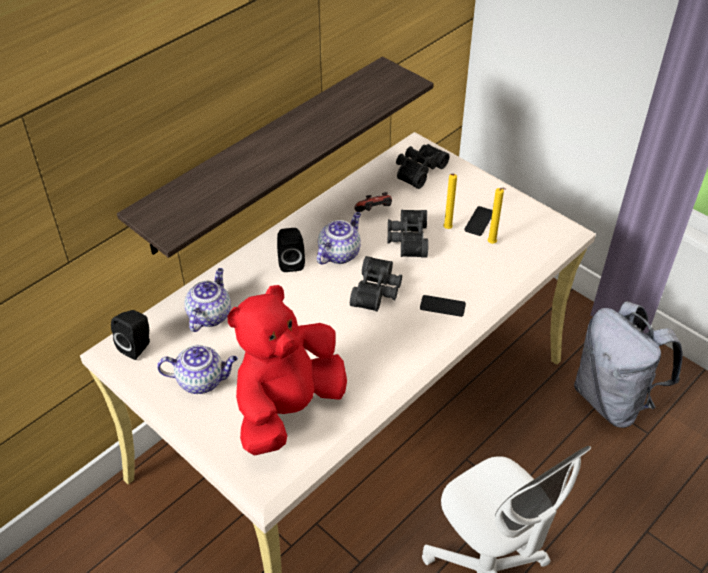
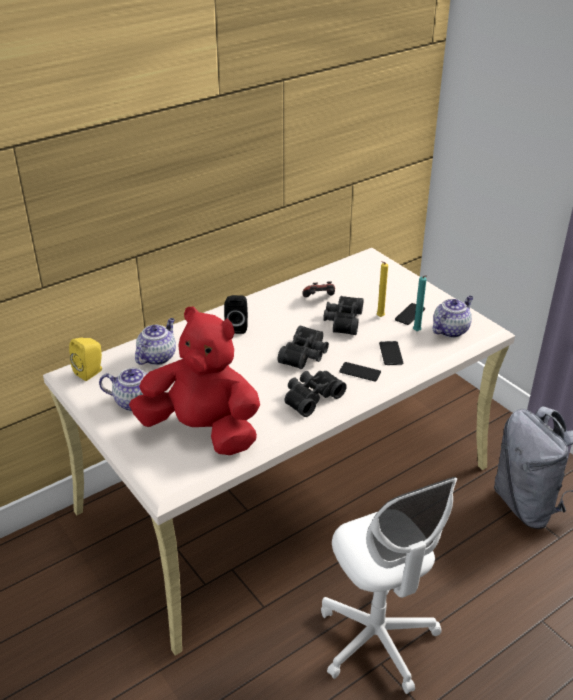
camera: 10 degrees right, 10 degrees down
(137, 346) = (91, 372): black speaker -> yellow speaker
(264, 154) = (226, 234): shelf -> none
(287, 408) = (202, 430): red plush toy -> red plush toy turned 60 degrees clockwise
(339, 253) = (280, 325): teapot -> teapot (450, 330)
(418, 170) = (366, 273): black binoculars -> black binoculars (311, 397)
(470, 277) = (391, 353): none -> phone
(492, 244) = (417, 332): yellow candle -> turquoise candle

